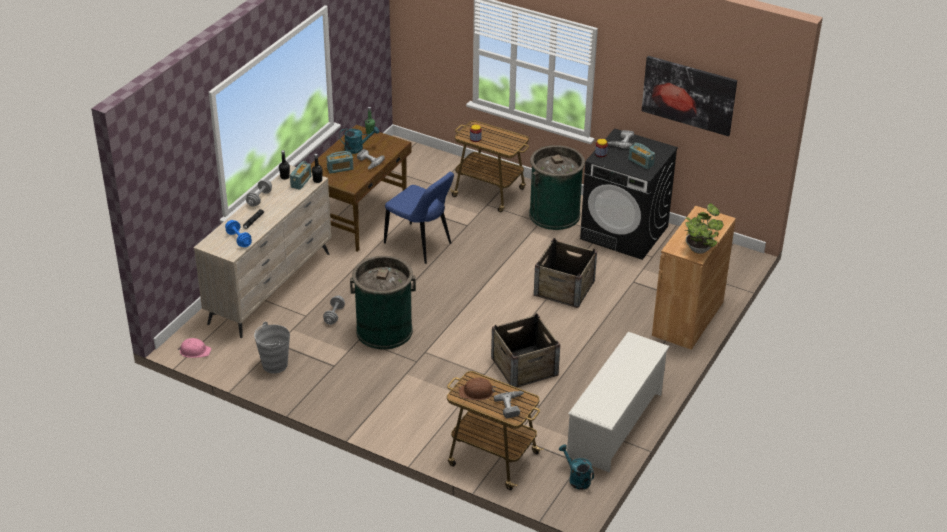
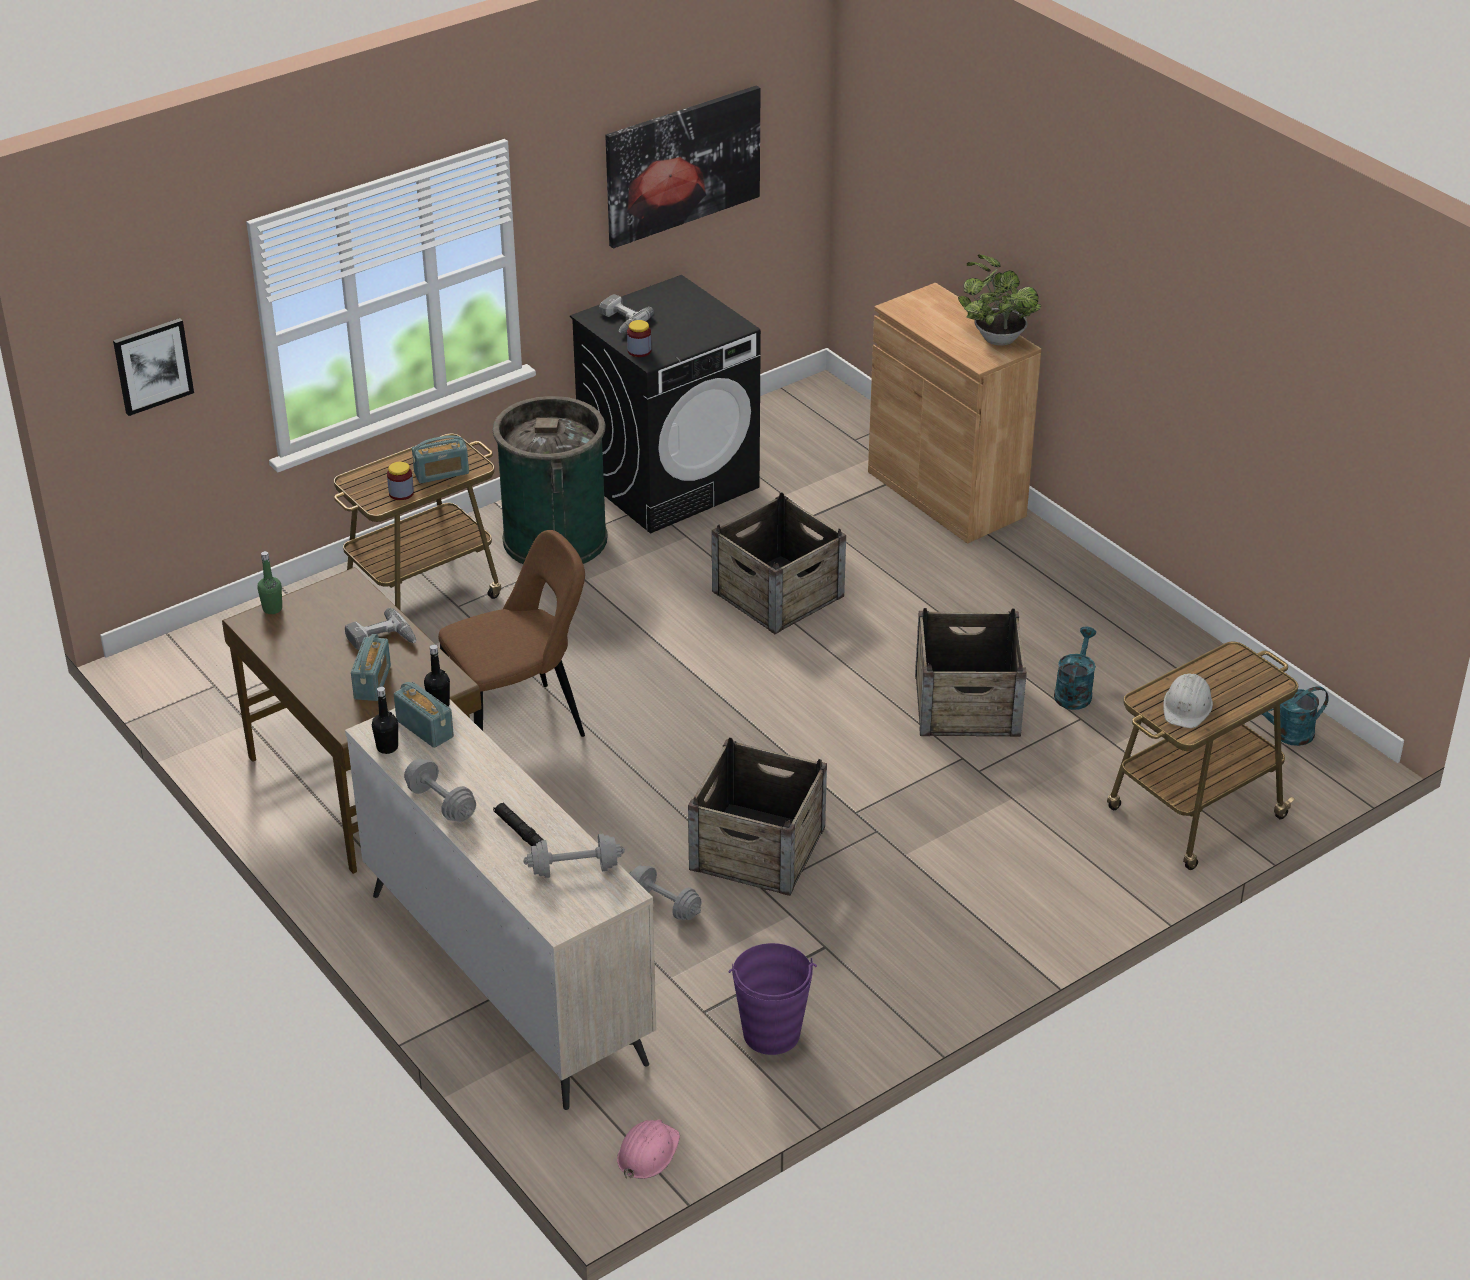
camera: 65 degrees left, 0 degrees up
(239, 239) = (574, 869): blue dumbbell -> grey dumbbell
(274, 365) = (771, 1034): grey bucket -> purple bucket
(357, 148) = (317, 640): turquoise watering can -> turquoise watering can (1074, 692)
(384, 330) = (758, 848): green trash can -> crate
(420, 245) = (519, 725): blue chair -> brown chair
(427, 29) = (152, 365): none -> picture
(476, 392) = (1187, 706): brown hard hat -> white hard hat
(512, 406) = (1245, 676): power drill -> none
(615, 424) = (1172, 652): white shoe rack -> none
(641, 162) = (699, 321): radio -> radio (441, 473)

